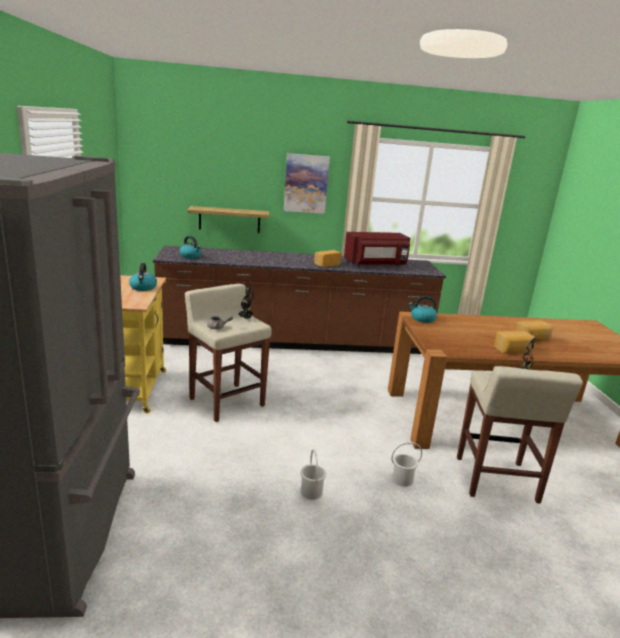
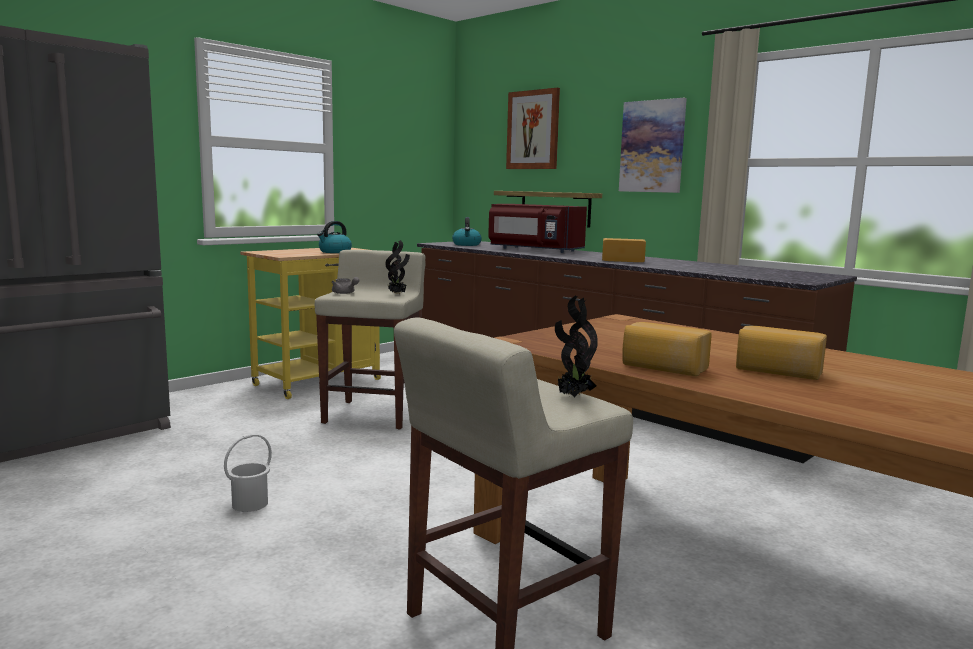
camera: 50 degrees right, 10 degrees down
(207, 162) = (533, 130): none -> picture
(376, 264) = (713, 268): red microwave -> red microwave (533, 250)
(402, 479) = (369, 548): white bucket -> none
(422, 319) = (623, 322): kettle -> none

